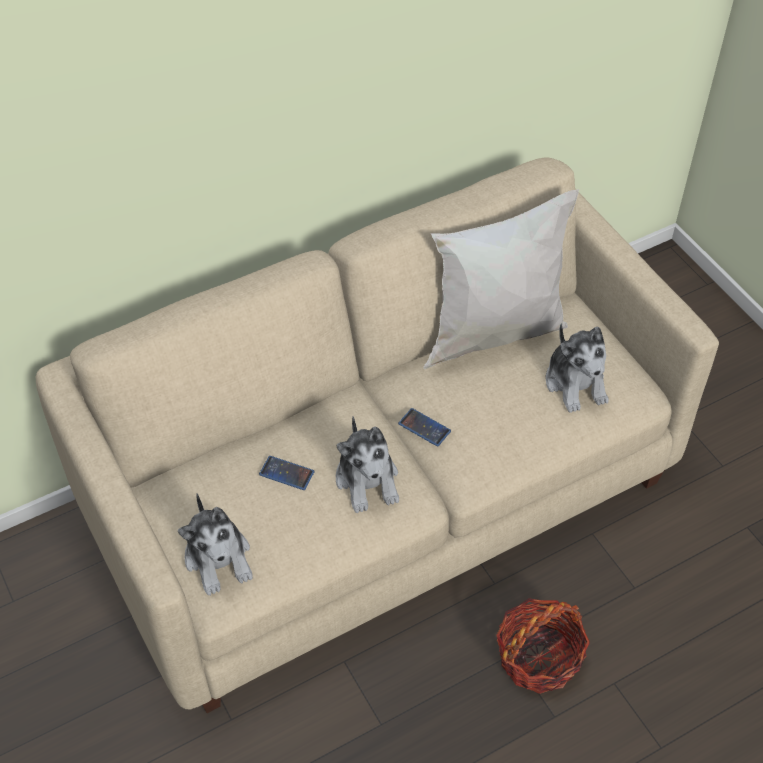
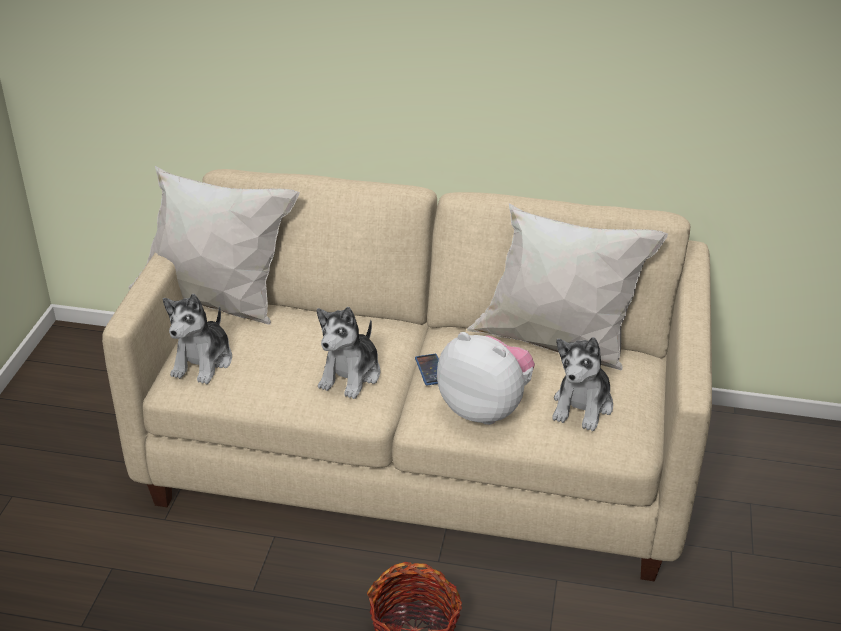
camera: 40 degrees right, 15 degrees down
(155, 484) = (217, 302): none -> white pillow
(286, 473) = (301, 340): phone -> none
(505, 436) = (485, 408): none -> plush toy

